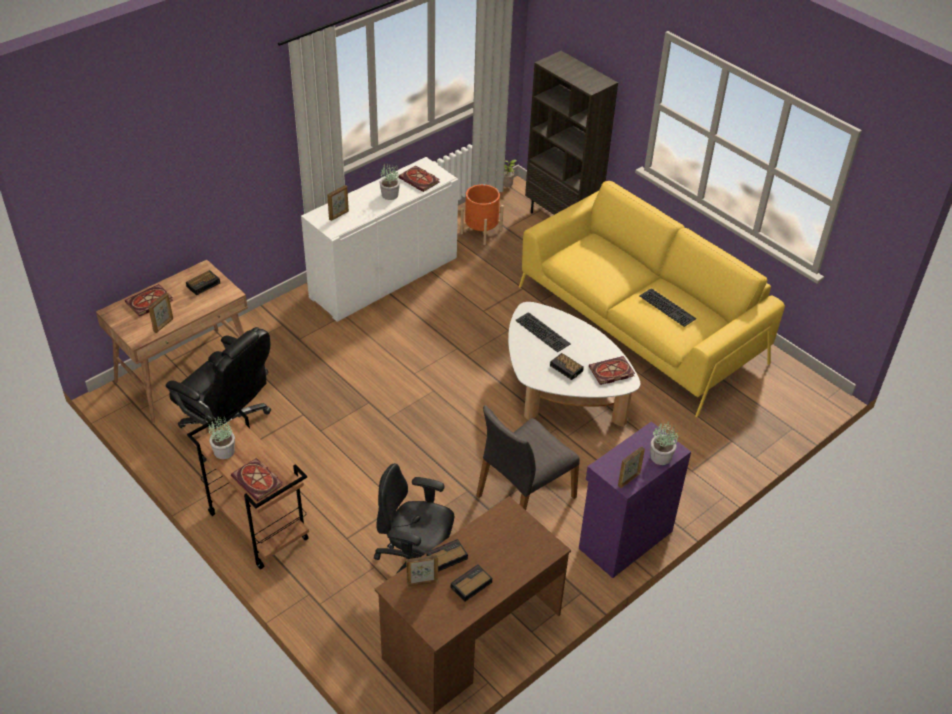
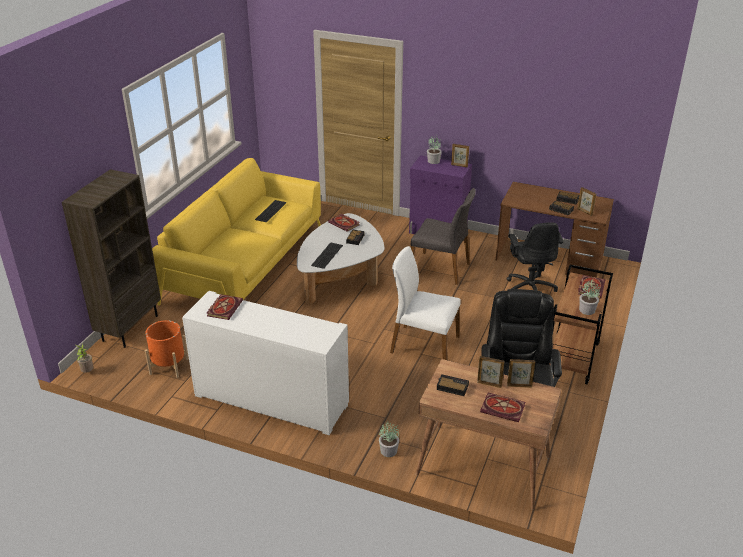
camera: 115 degrees left, 10 degrees down
(339, 215) = (309, 333): picture frame -> picture frame (489, 384)
(382, 410) = (423, 344): none -> white chair
(390, 195) = (258, 316): potted plant -> potted plant (389, 451)

